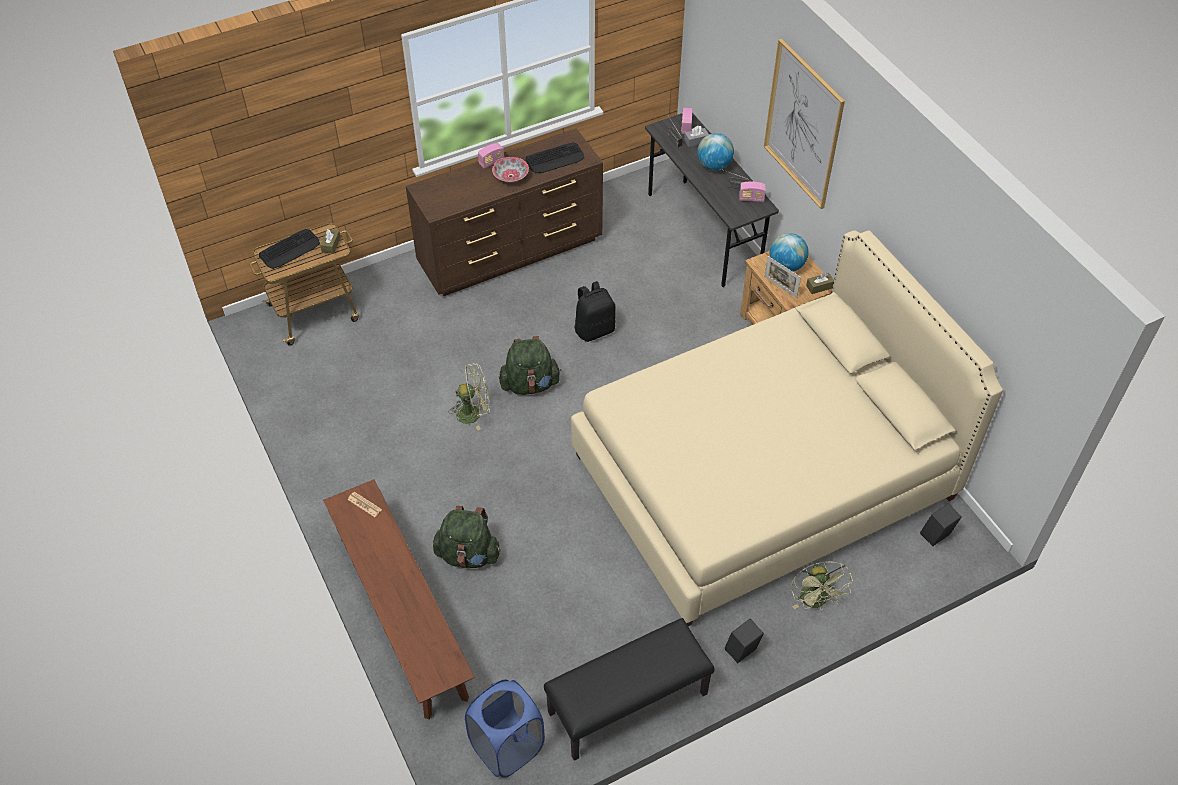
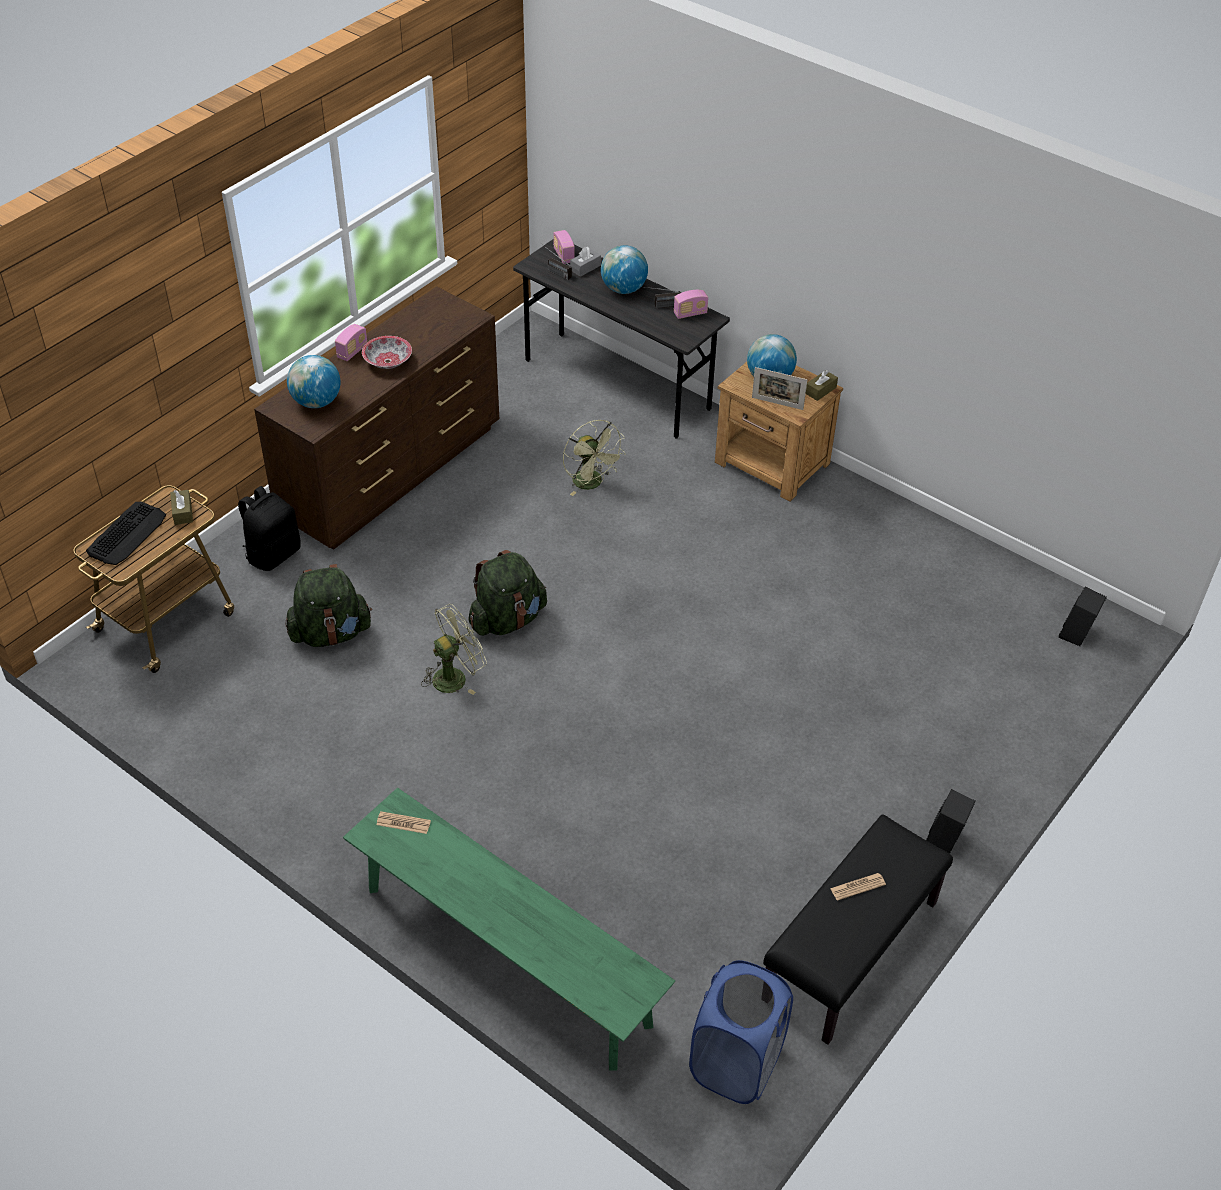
camera: 25 degrees left, 5 degrees down
(402, 616) = (506, 955): brown bench -> green bench
(447, 193) = (316, 402): none -> globe
(468, 555) = (549, 849): green backpack -> green backpack (331, 633)
(555, 159) = (432, 327): keyboard -> none
(594, 329) = (551, 531): black backpack -> black backpack (273, 554)
(631, 662) = (857, 887): none -> newspaper
(762, 476) = (849, 634): beige bed -> none
(803, 124) = (755, 192): picture -> none
(816, 602) = (993, 752): green fan -> green fan (592, 484)

